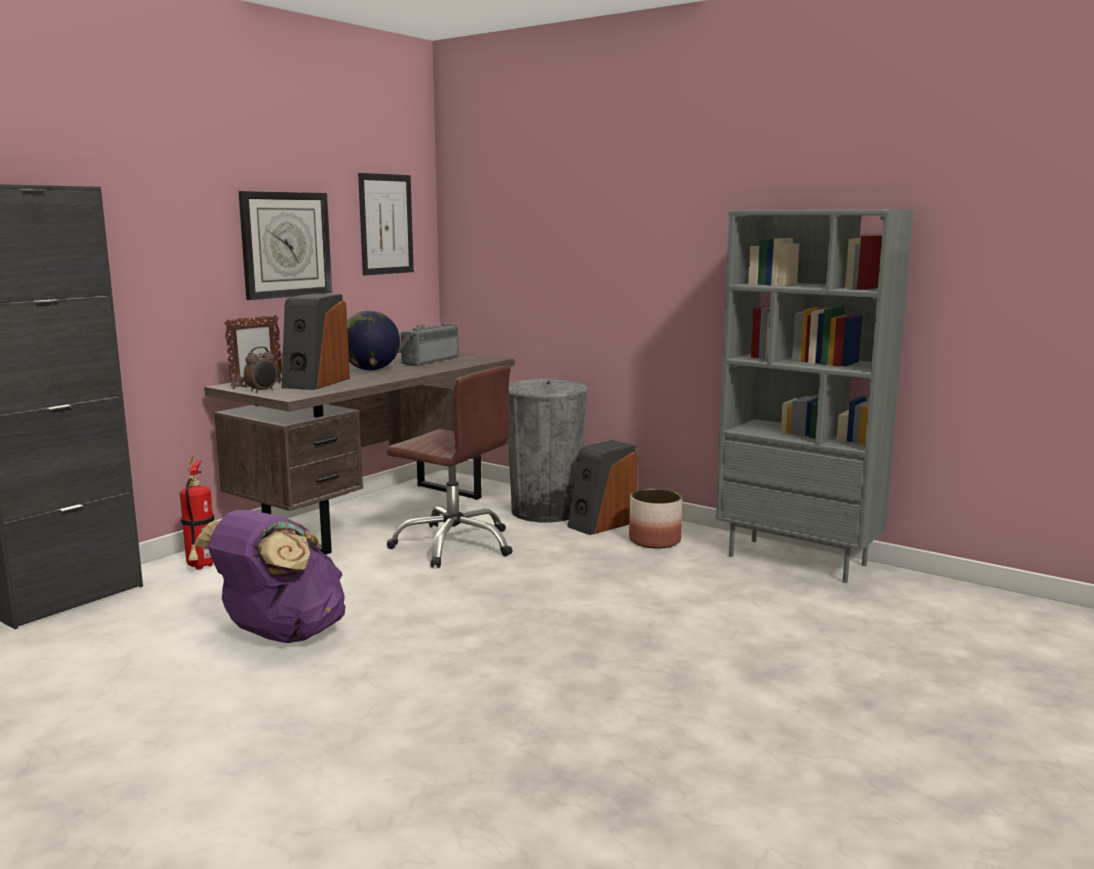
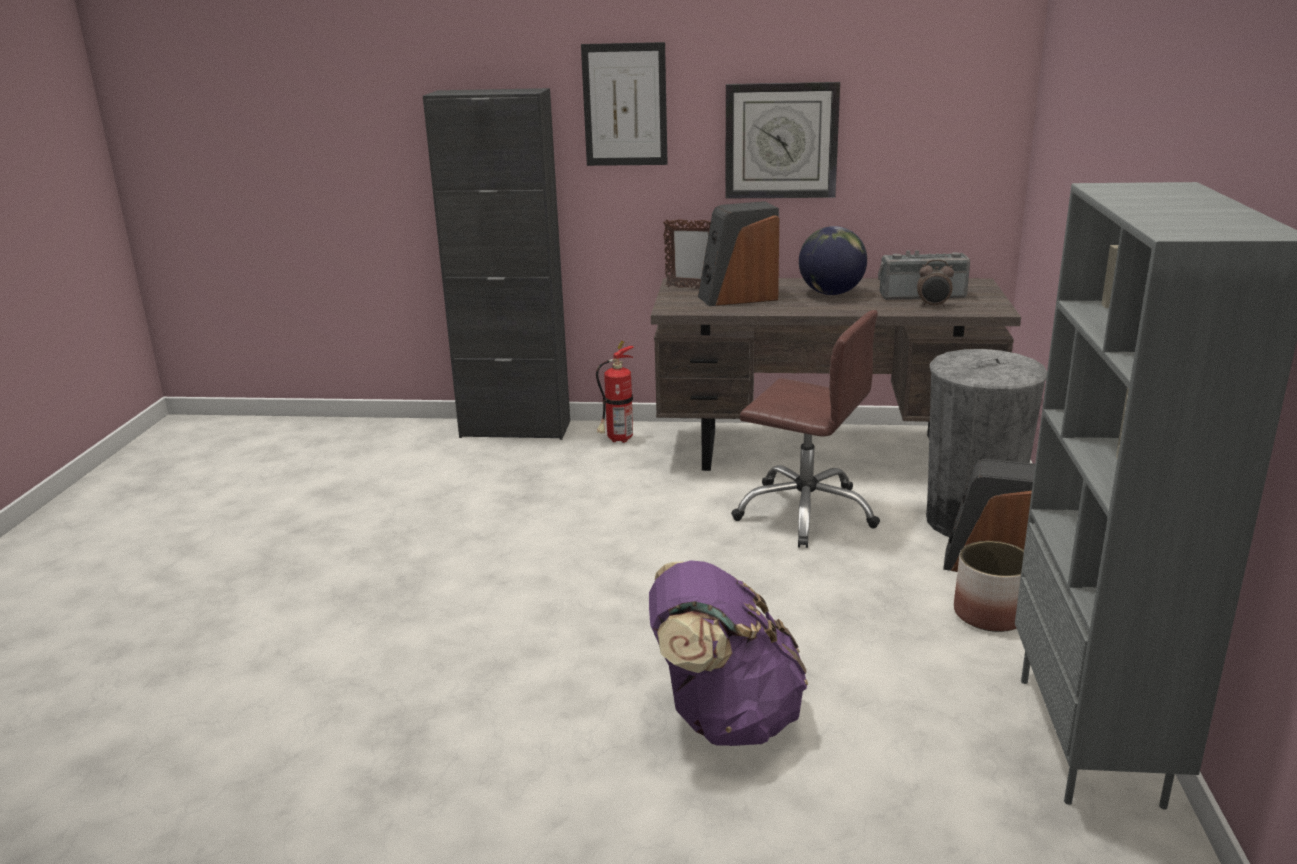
camera: 60 degrees right, 10 degrees up
(262, 391) = (674, 296): alarm clock -> alarm clock (933, 306)
(280, 635) = (536, 521): purple backpack -> purple backpack (724, 718)
(386, 224) = (936, 117): picture -> picture (625, 105)
(454, 544) = (806, 512): brown office chair -> brown office chair turned 60 degrees counterclockwise

